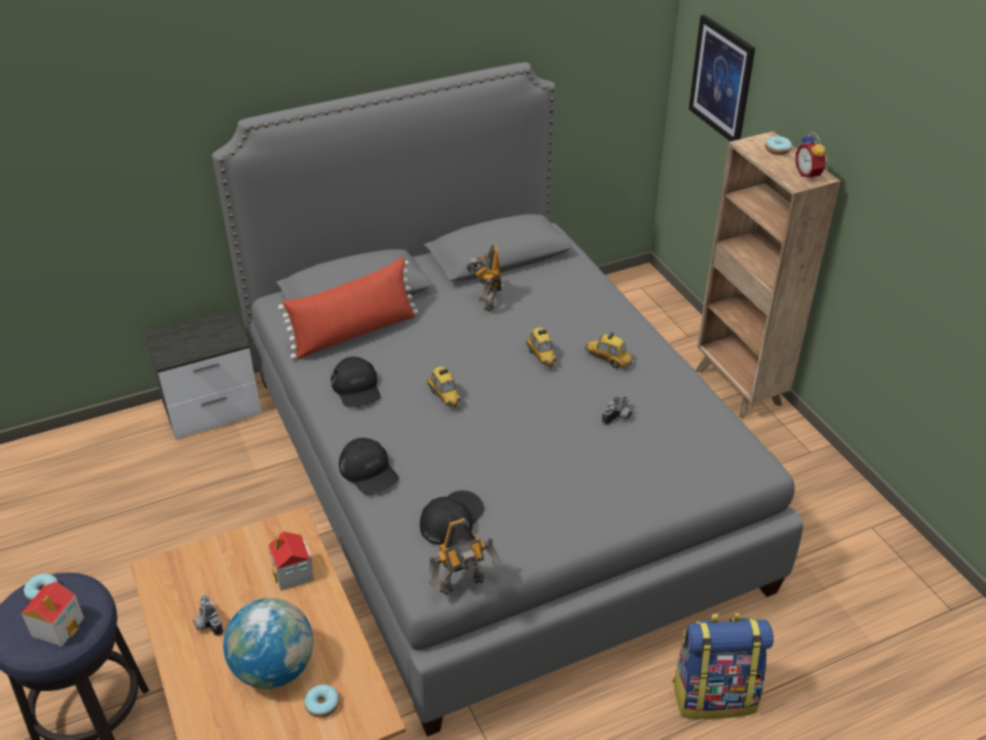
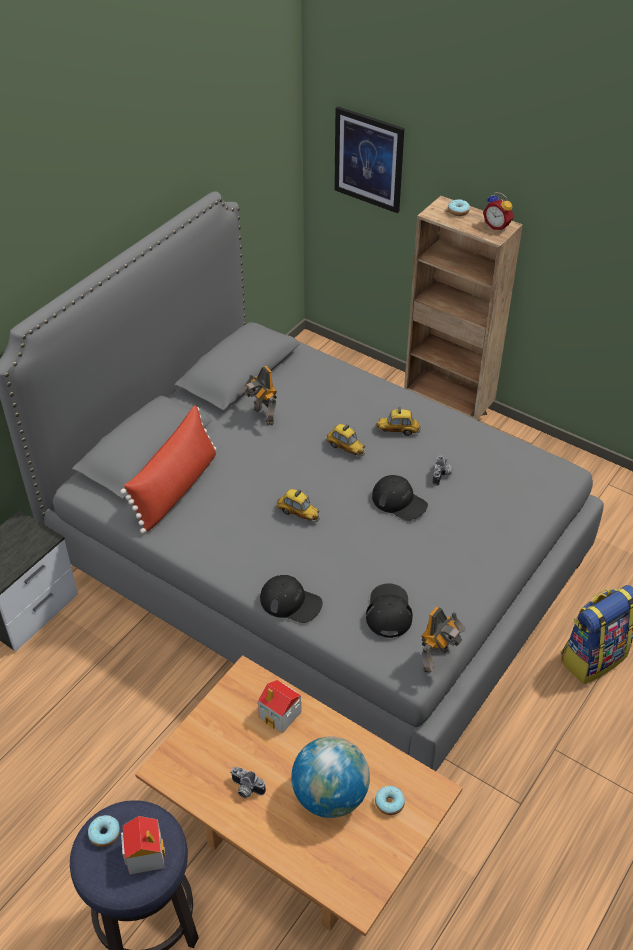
camera: 30 degrees left, 5 degrees up
(357, 388) = (220, 536): black cap -> black cap (399, 501)

